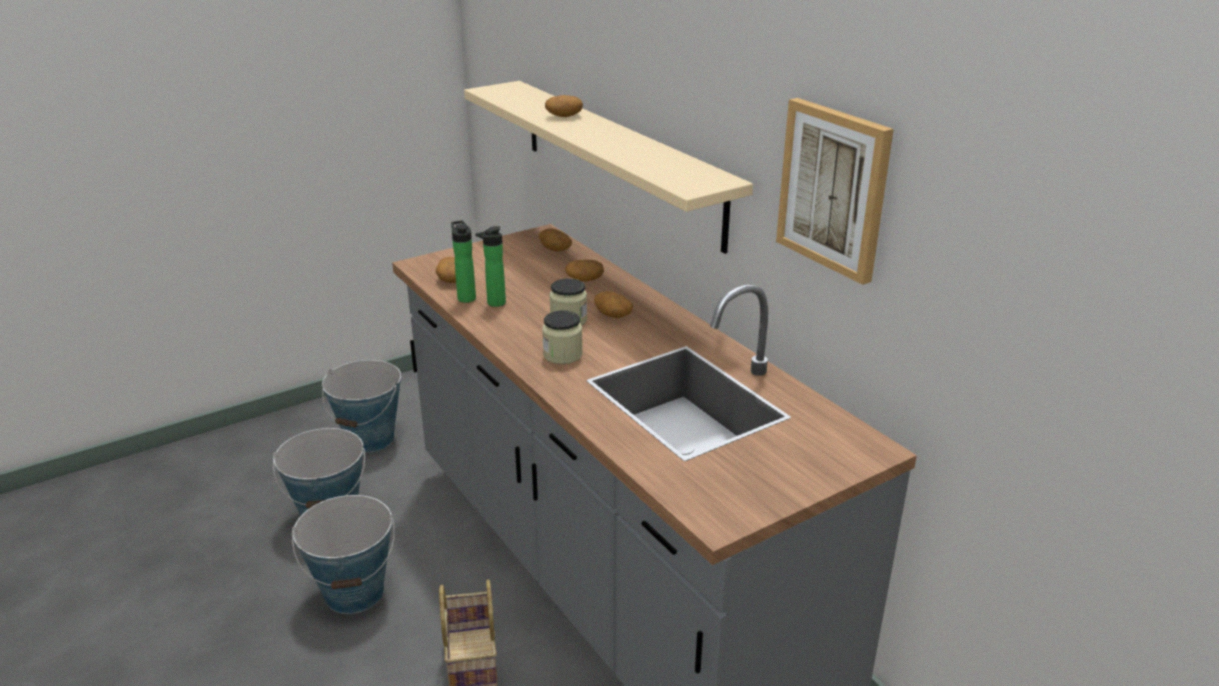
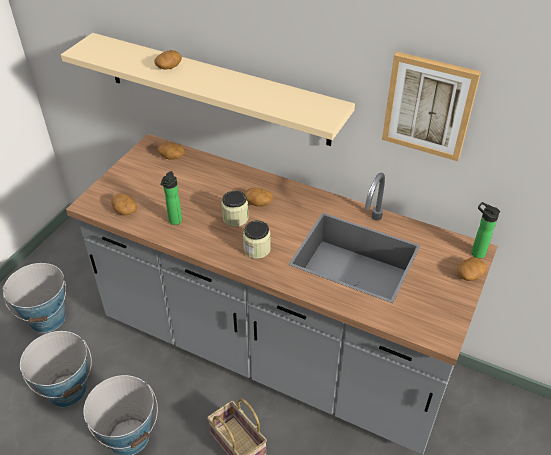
camera: 30 degrees left, 15 degrees up
(466, 297) = (150, 223): bottle -> bottle (476, 252)
(584, 279) = (215, 178): potato -> potato (469, 275)

